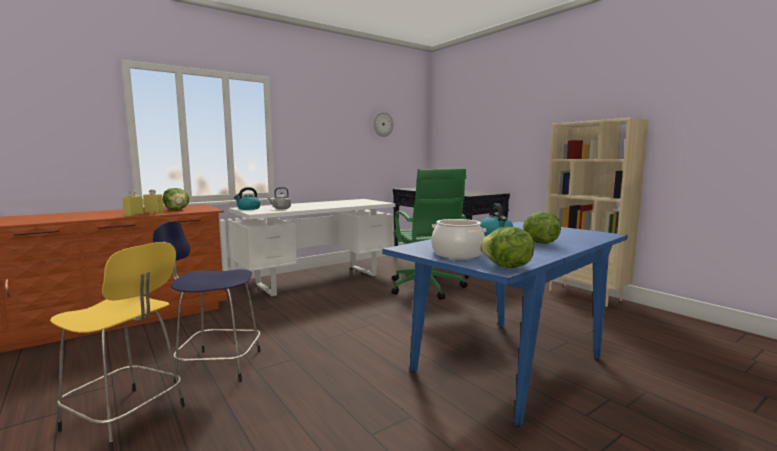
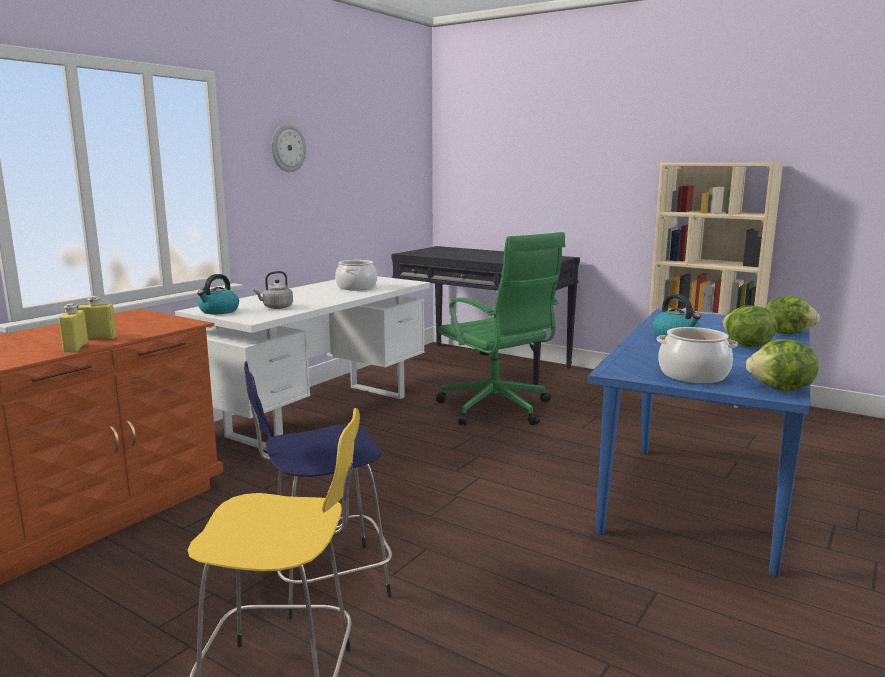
camera: 20 degrees left, 5 degrees up
(177, 210) = (125, 328): lettuce -> lettuce (787, 333)
(346, 203) = (356, 287): none -> cooking pot
(382, 124) = (373, 148): wall clock -> wall clock (287, 148)

